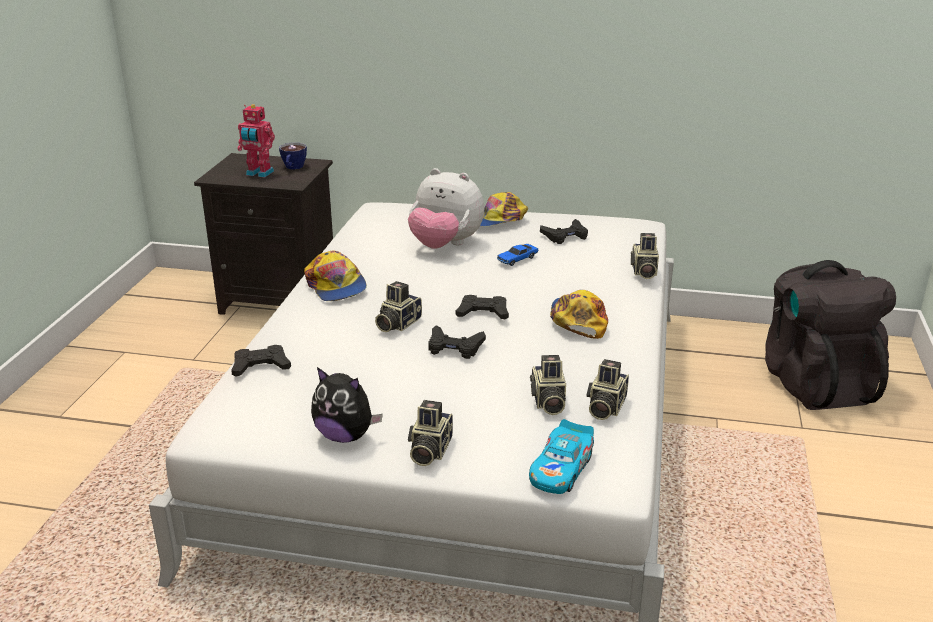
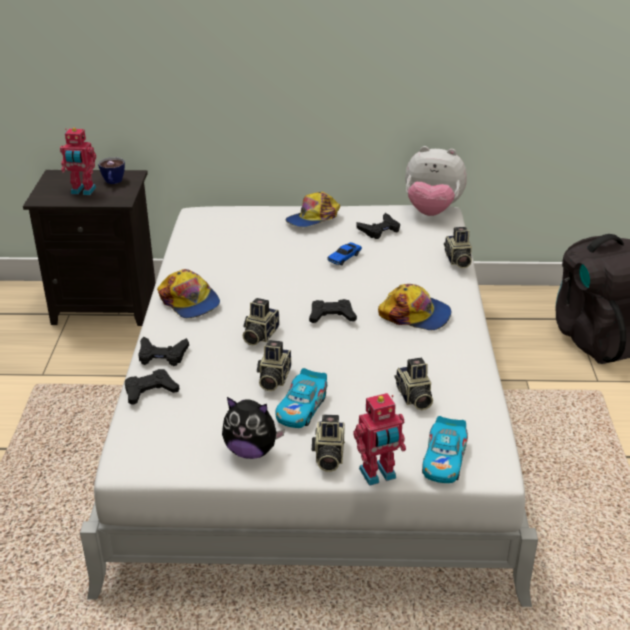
camera: 10 degrees left, 5 degrees up
(417, 399) = (301, 408): none -> toy car
(445, 245) = (274, 249): plush toy -> plush toy (432, 211)
(454, 347) = (318, 353): black game controller -> black game controller (162, 355)
(479, 476) = (378, 475): none -> toy robot
(578, 320) = (415, 315): cap -> cap turned 120 degrees clockwise
(604, 407) = (462, 397): camera -> camera (273, 379)

